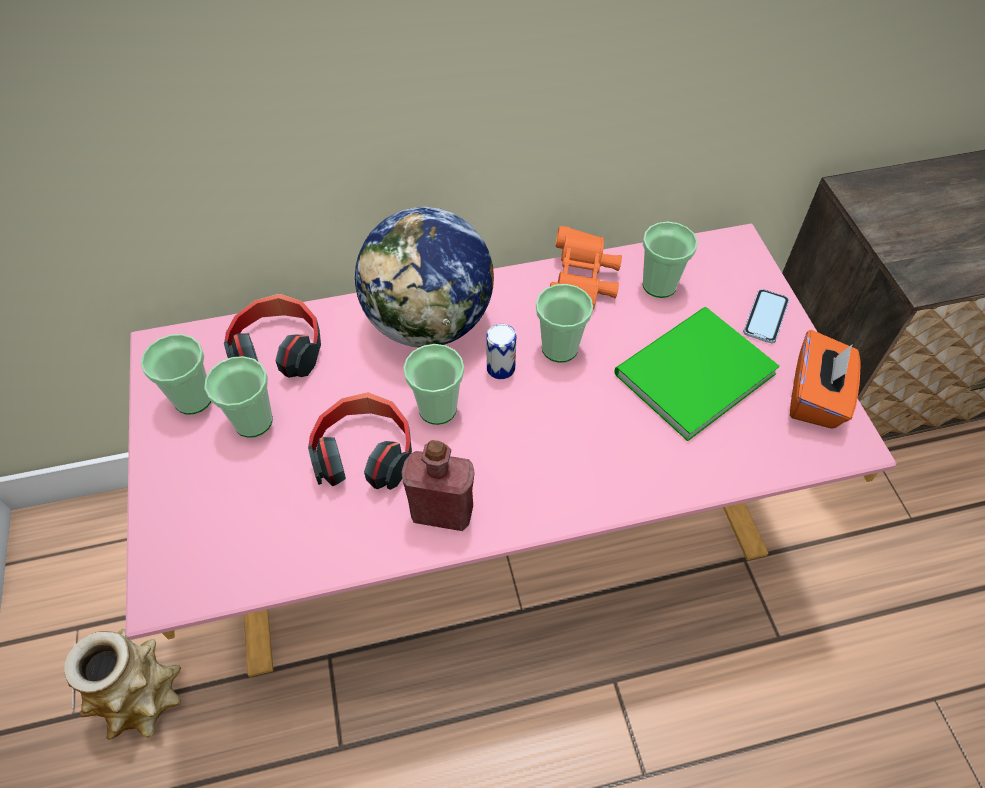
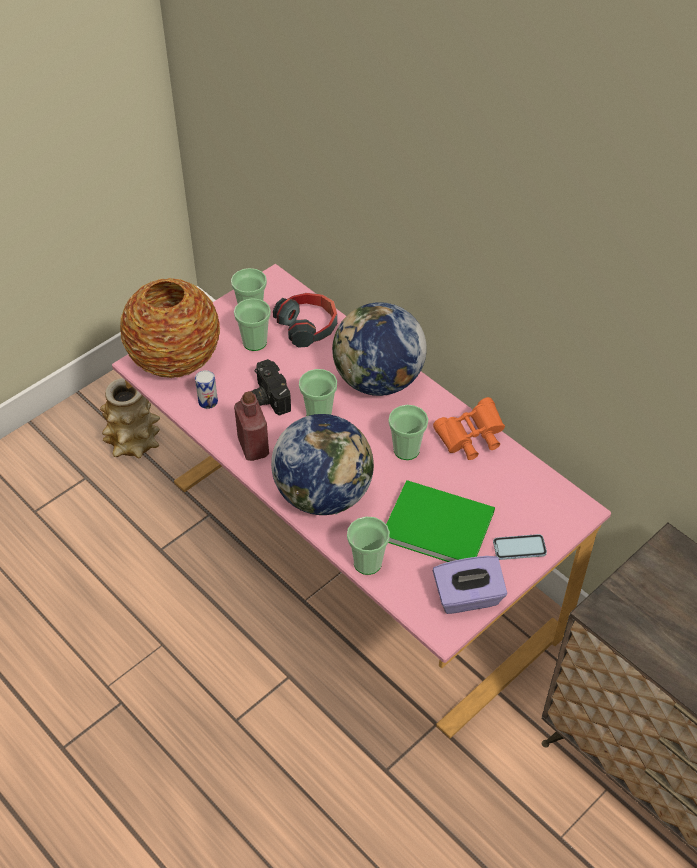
camera: 60 degrees right, 5 degrees down
(197, 538) = (174, 360): none -> vase
(364, 452) = (268, 397): headphones -> camera
(500, 368) = (369, 429): can -> can (208, 401)
(577, 467) = (323, 494): none -> globe
(659, 285) = (502, 480): cup -> cup (367, 563)
(816, 397) = (467, 597): orange tissue box -> purple tissue box

